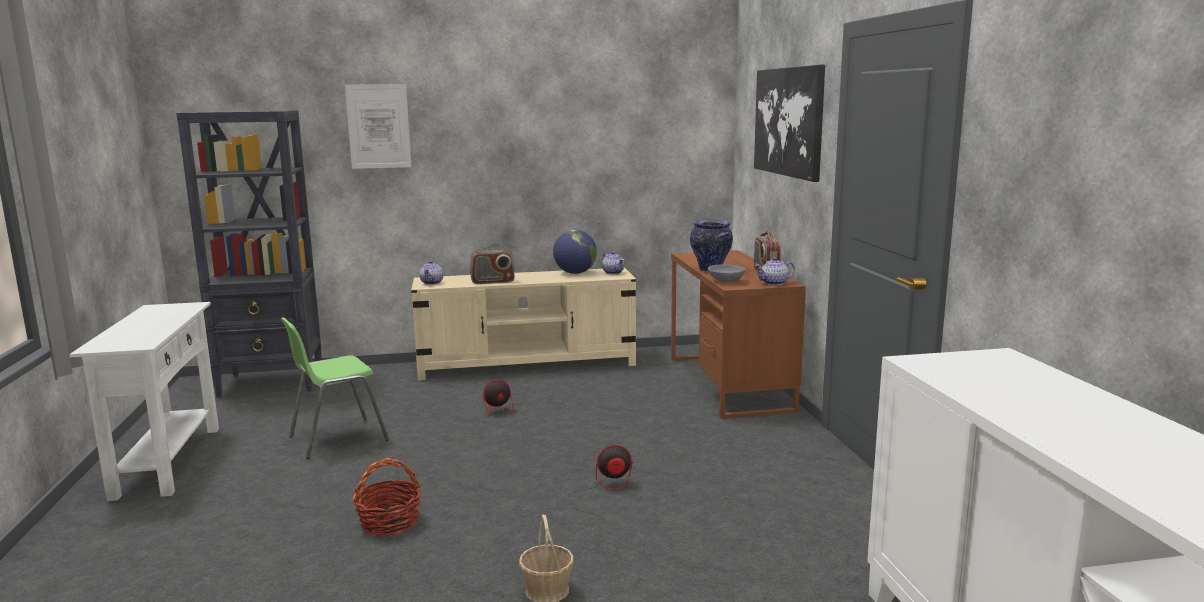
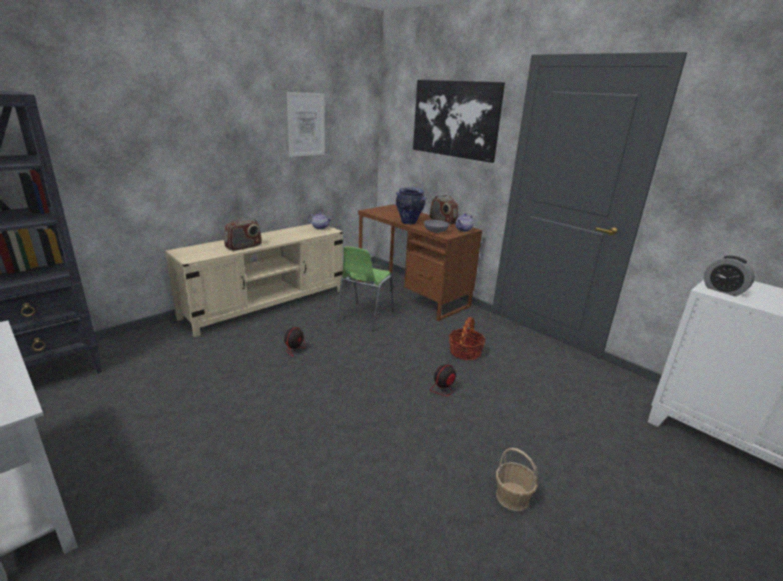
camera: 35 degrees left, 10 degrees up
(337, 438) = (188, 415): green chair -> green chair (364, 316)
(378, 126) = (115, 111): picture -> picture (306, 124)
(390, 522) = (336, 485): basket -> basket (465, 352)
(432, 283) = (192, 254): teapot -> none
(575, 273) = (294, 231): globe -> none
(939, 364) = (723, 290): none -> alarm clock

